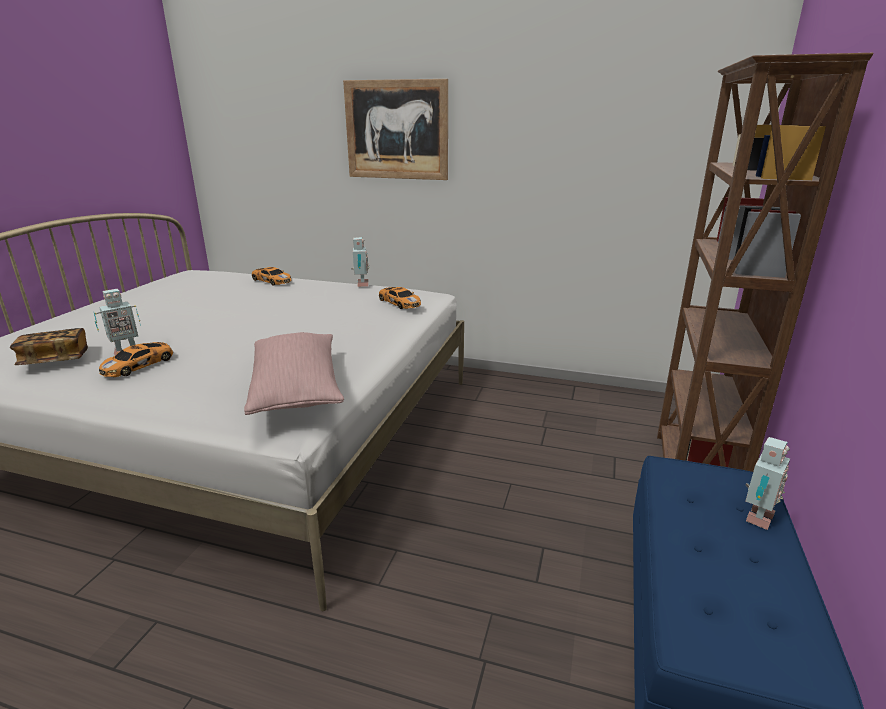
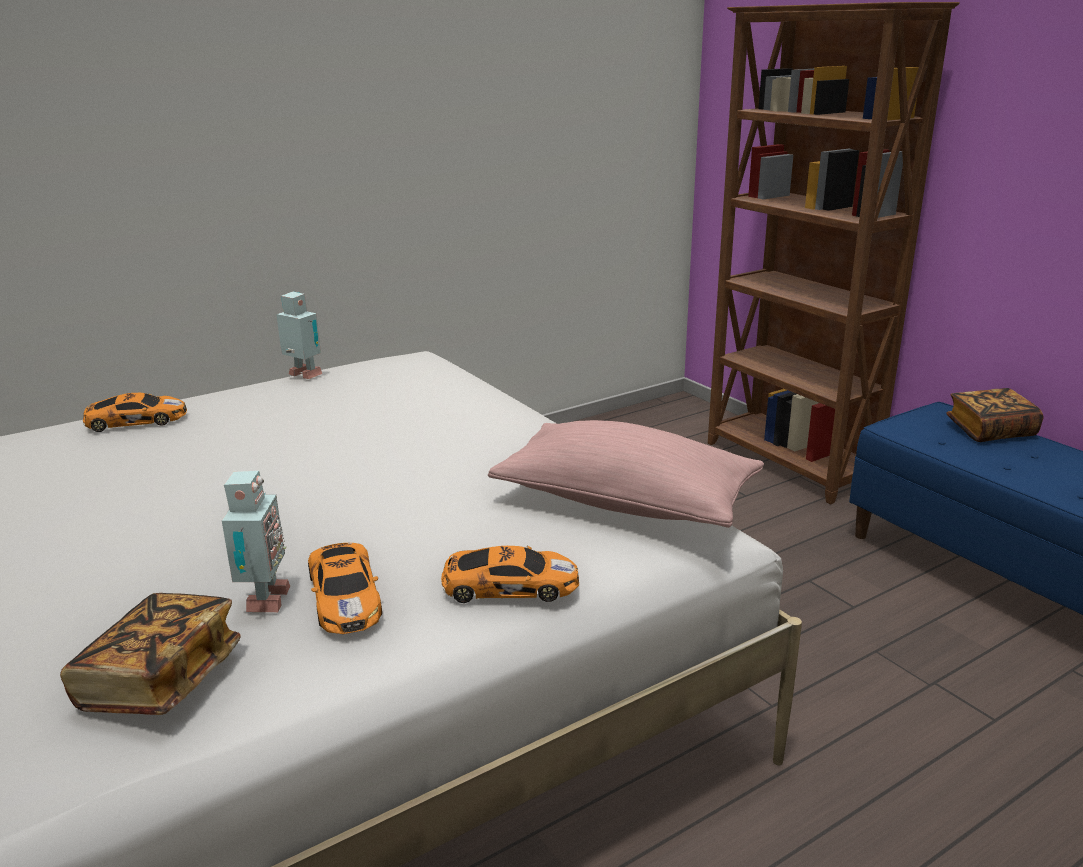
camera: 50 degrees left, 0 degrees up
(396, 130) = (251, 99): picture -> none
(399, 302) = (430, 375): toy car -> toy car (507, 586)
(756, 518) = (990, 431): toy robot -> book

